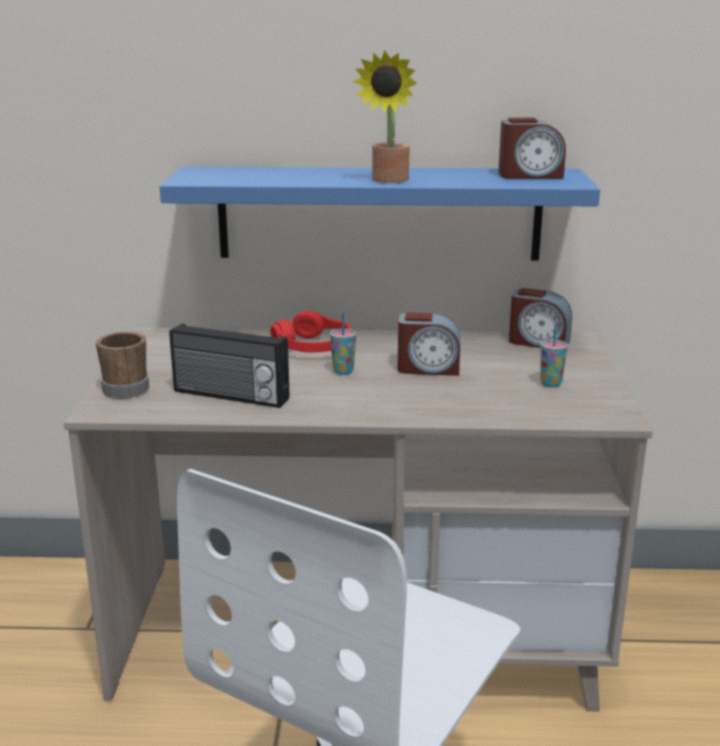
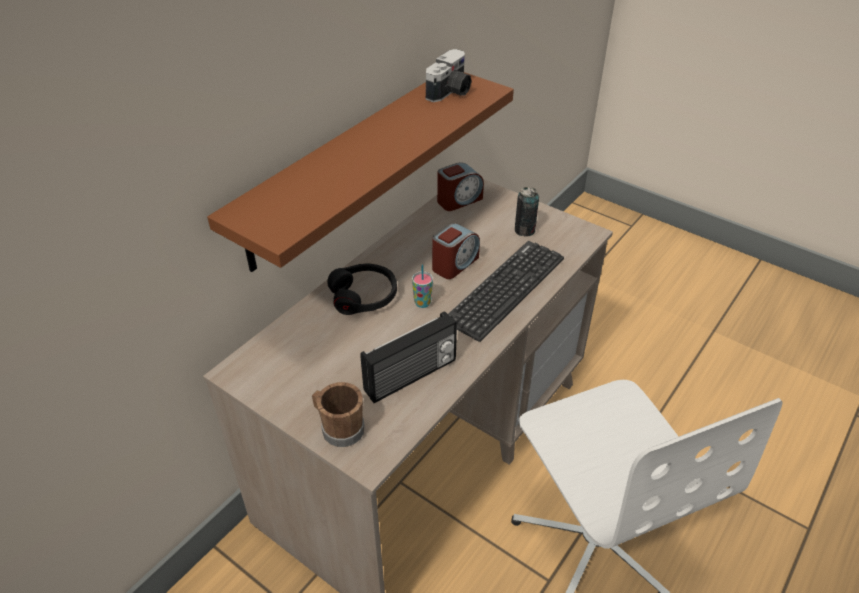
camera: 55 degrees left, 20 degrees up
(314, 347) = (364, 296): red headphones -> black headphones
(379, 213) = (348, 166): blue shelf -> brown shelf
(388, 181) = (401, 147): potted plant -> none
(429, 401) = (505, 289): none -> keyboard
(530, 175) = (451, 92): alarm clock -> camera
(550, 384) = (524, 230): cup -> can

